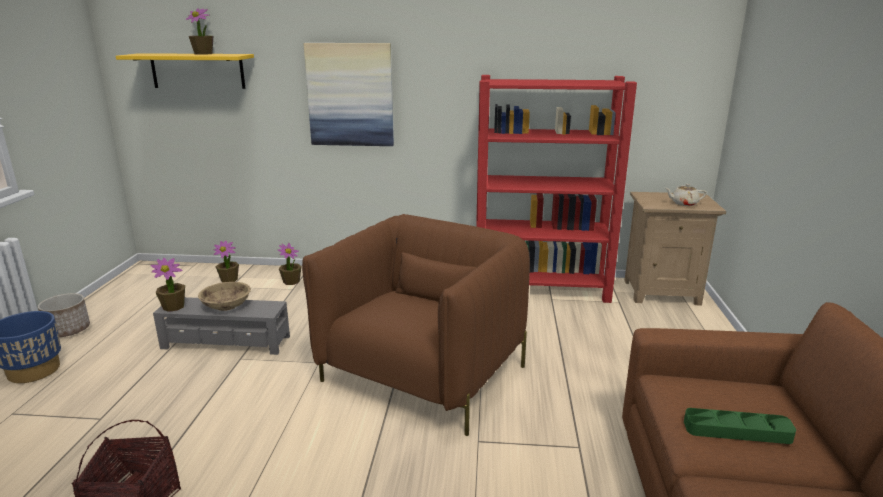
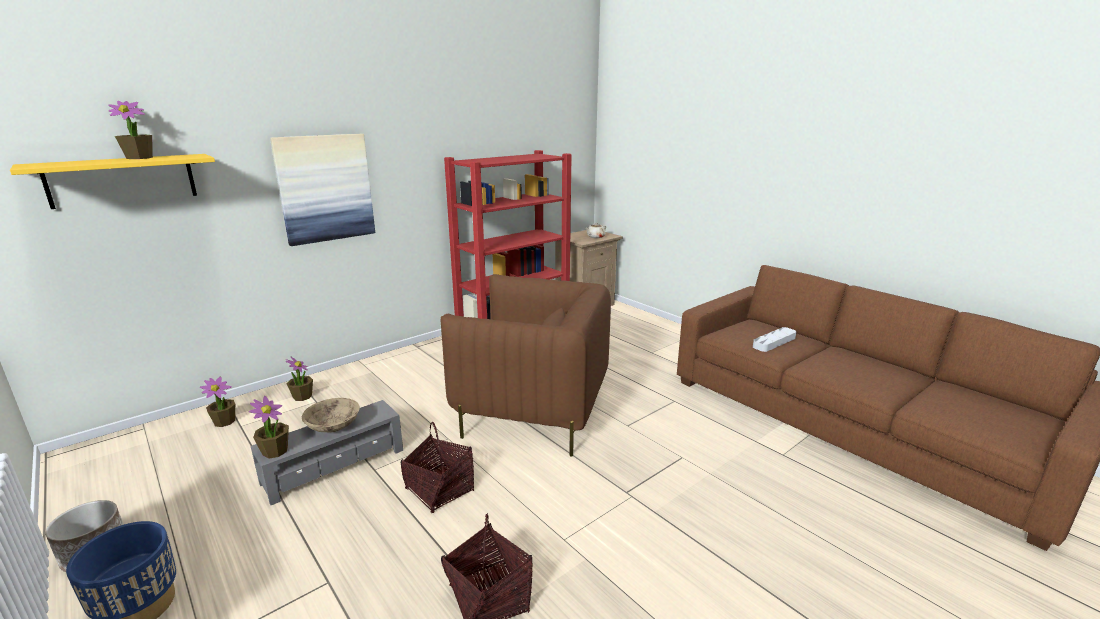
camera: 45 degrees left, 0 degrees up
(246, 400) = (439, 490): none -> basket
(424, 374) = (535, 408): brown armchair -> brown armchair turned 120 degrees clockwise
(737, 430) = (774, 342): green tray -> grey tray

